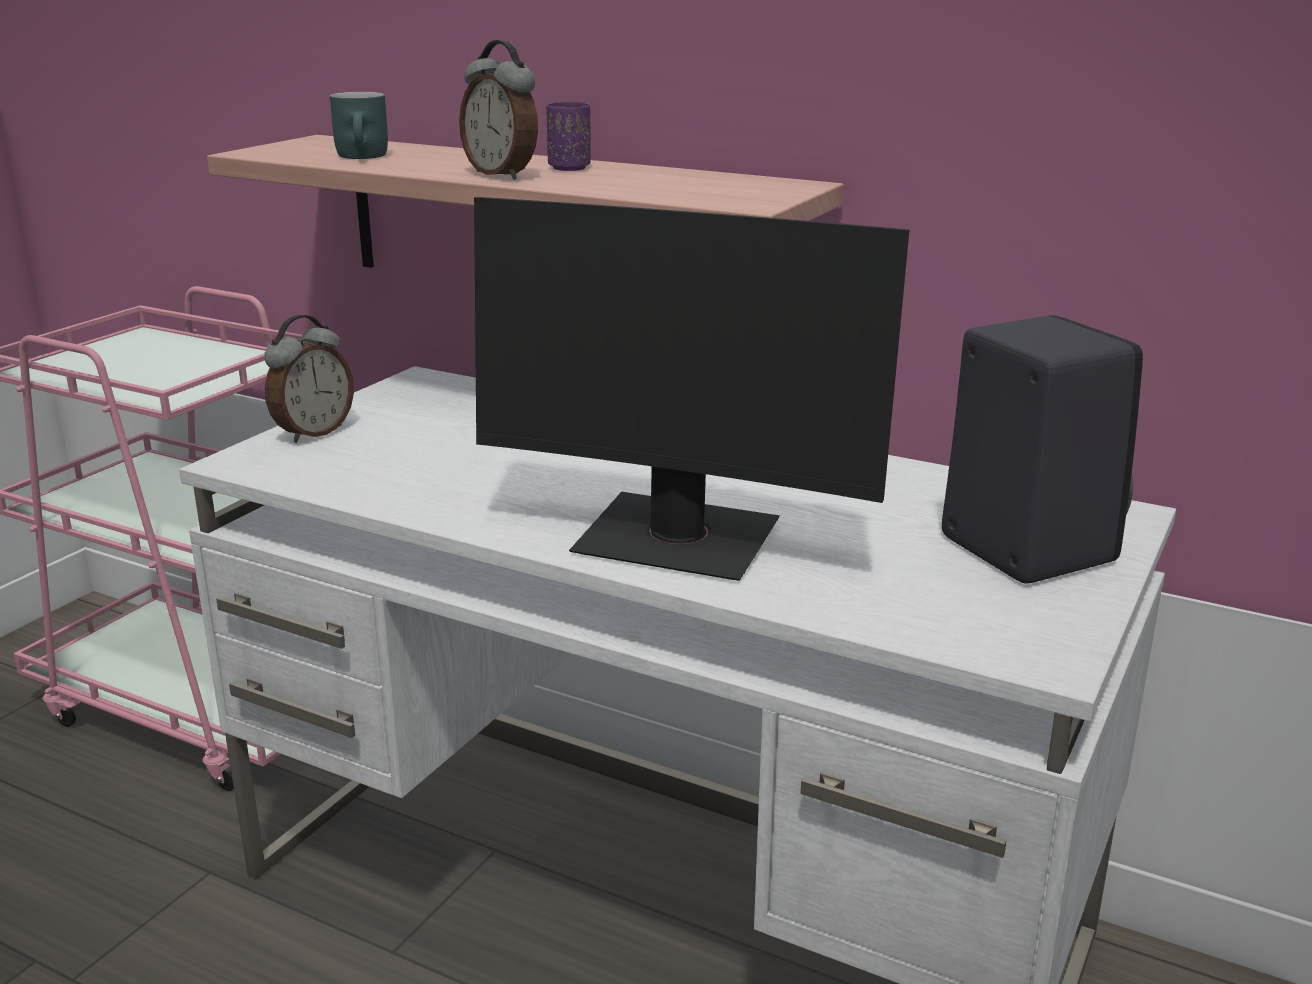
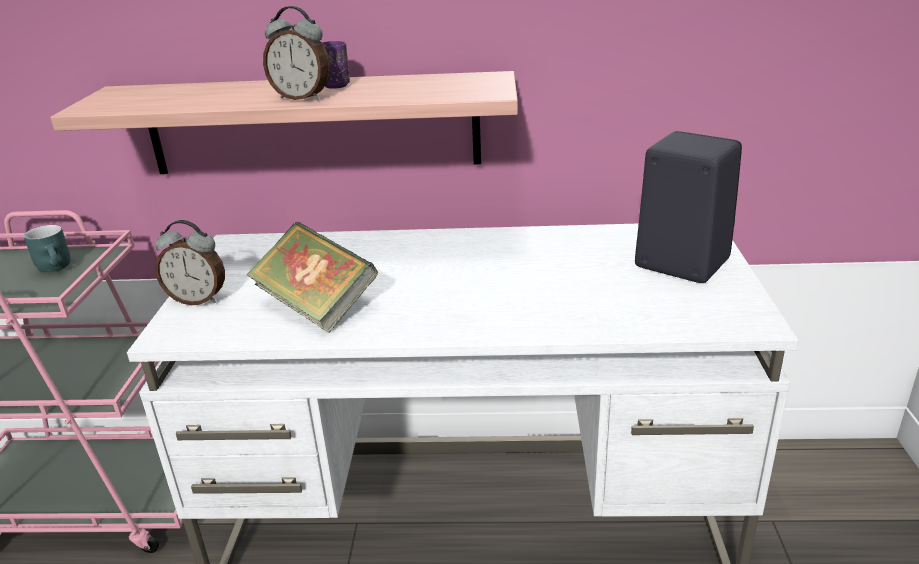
camera: 25 degrees left, 5 degrees up
(313, 433) = (198, 299): alarm clock -> alarm clock turned 90 degrees clockwise
(366, 157) = (180, 99): turquoise mug -> turquoise mug (58, 267)
(437, 474) = (316, 306): none -> book
(677, 540) = (506, 309): monitor -> none

